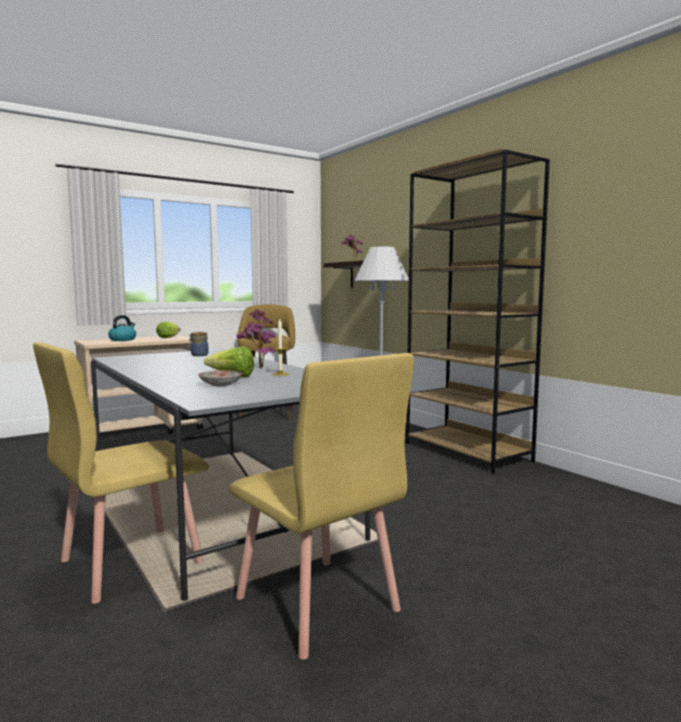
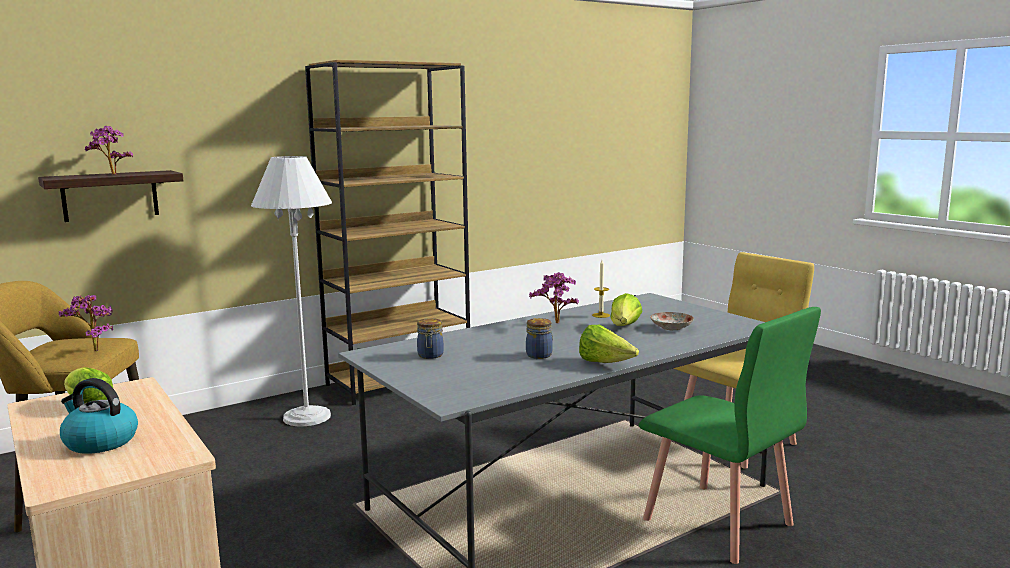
camera: 90 degrees left, 5 degrees up
(130, 562) = (718, 523): yellow chair -> green chair
(139, 372) = (605, 363): none -> lettuce
(176, 365) = (540, 355): none -> jar

